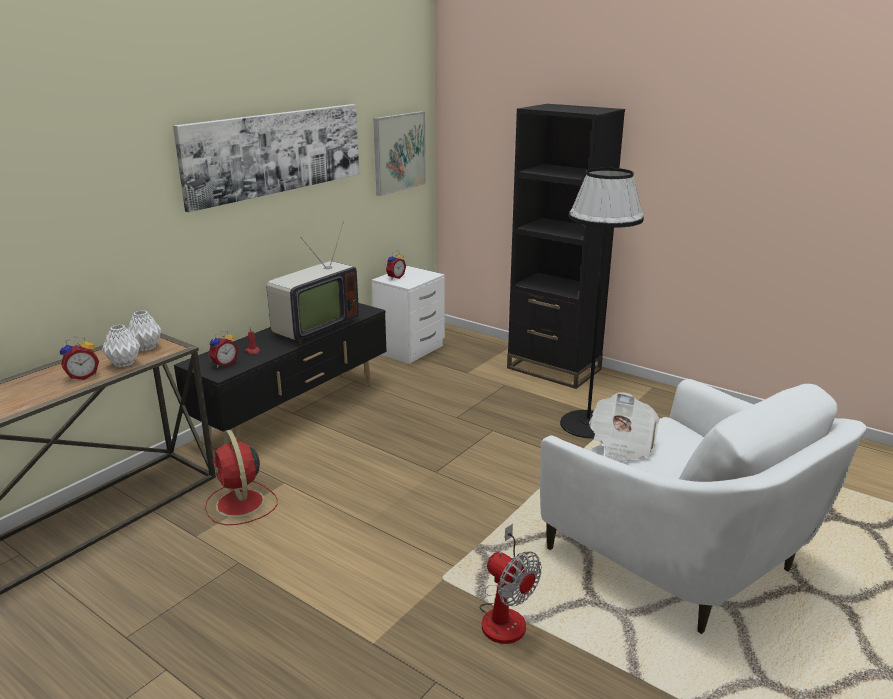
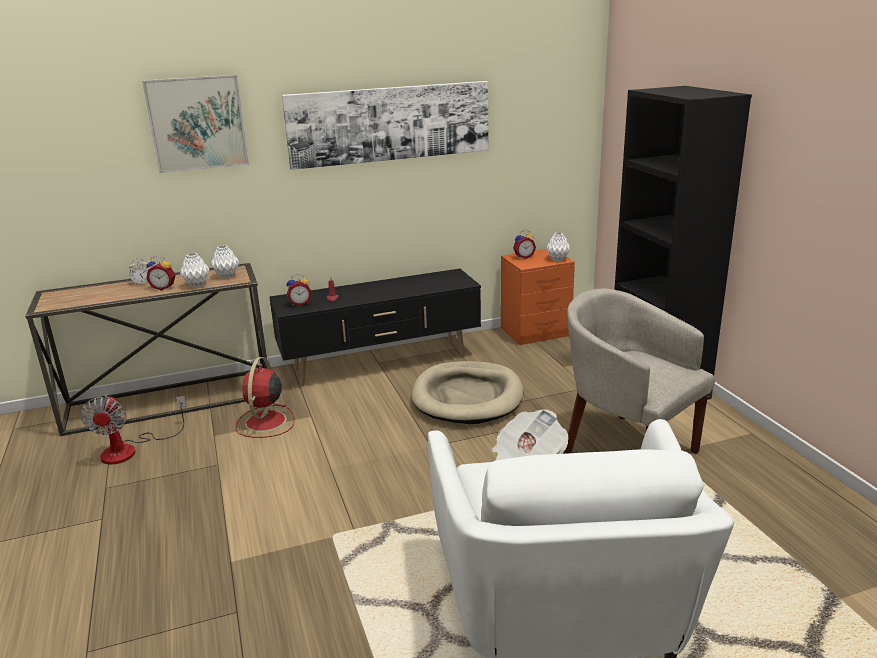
camera: 35 degrees right, 0 degrees up
(40, 378) = (142, 283): none -> alarm clock
(312, 328) = (400, 289): television -> none
(399, 152) = (548, 131): picture -> picture (197, 123)
(411, 349) = (537, 332): white nightstand -> orange nightstand
(417, 420) = (467, 397): none -> beige dog bed
(428, 274) = (557, 259): none -> white vase
(505, 614) = (345, 586): fan -> fan (130, 449)
(587, 424) = (626, 449): black floor lamp -> beige armchair

